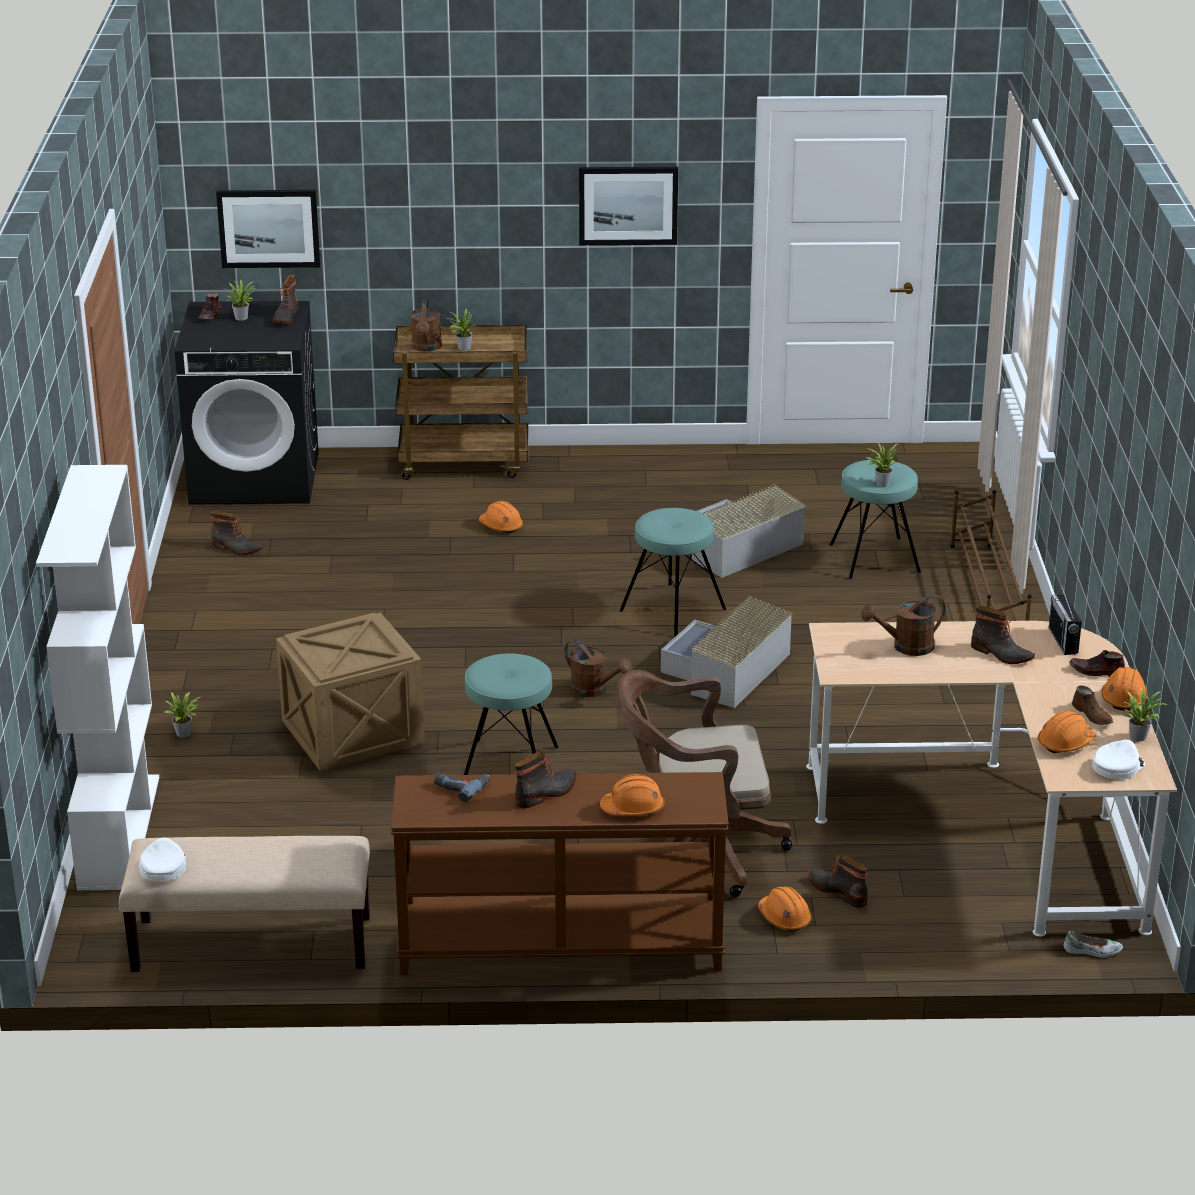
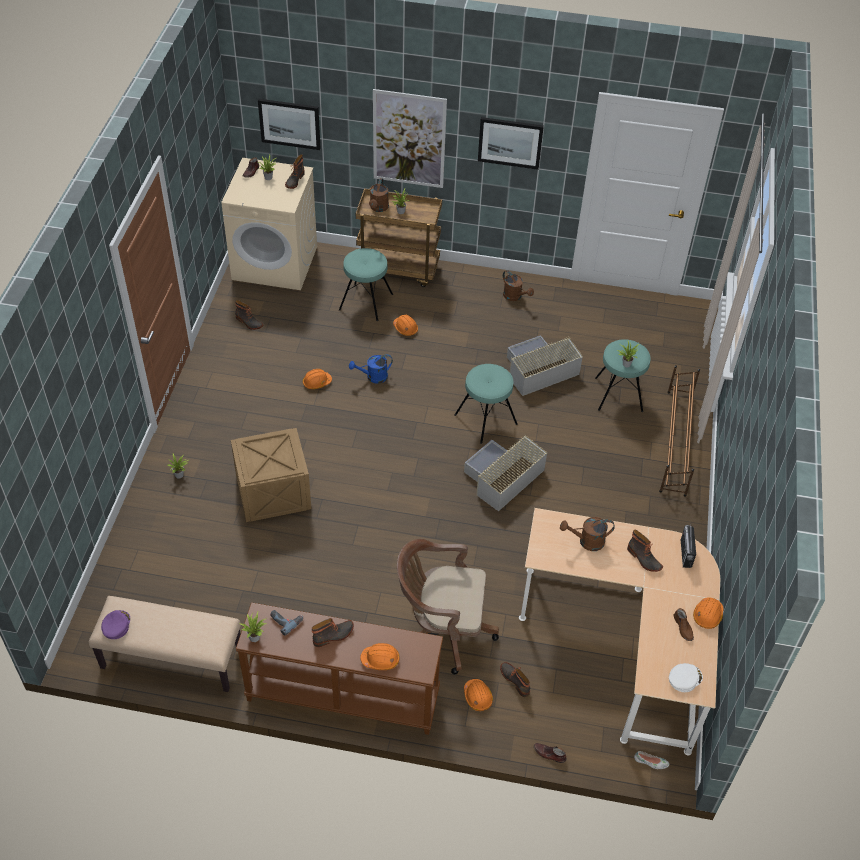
camera: 10 degrees right, 20 degrees up
(118, 831) = (123, 550): white bookcase -> none
(163, 866) = (116, 625): white cap -> purple cap
(256, 478) = (275, 263): black washing machine -> beige washing machine
(466, 225) = (409, 139): none -> picture
(469, 585) = (373, 377): none -> blue watering can
(510, 766) = (355, 537): turquoise stool -> turquoise stool (366, 302)
(594, 690) = (421, 481): brown watering can -> brown watering can (515, 296)
(1065, 743) = (658, 650): orange hard hat -> orange hard hat (317, 382)
(1096, 671) = (698, 586): brown shoe -> brown shoe (549, 754)
(1138, 735) = (706, 652): potted plant -> potted plant (255, 636)

